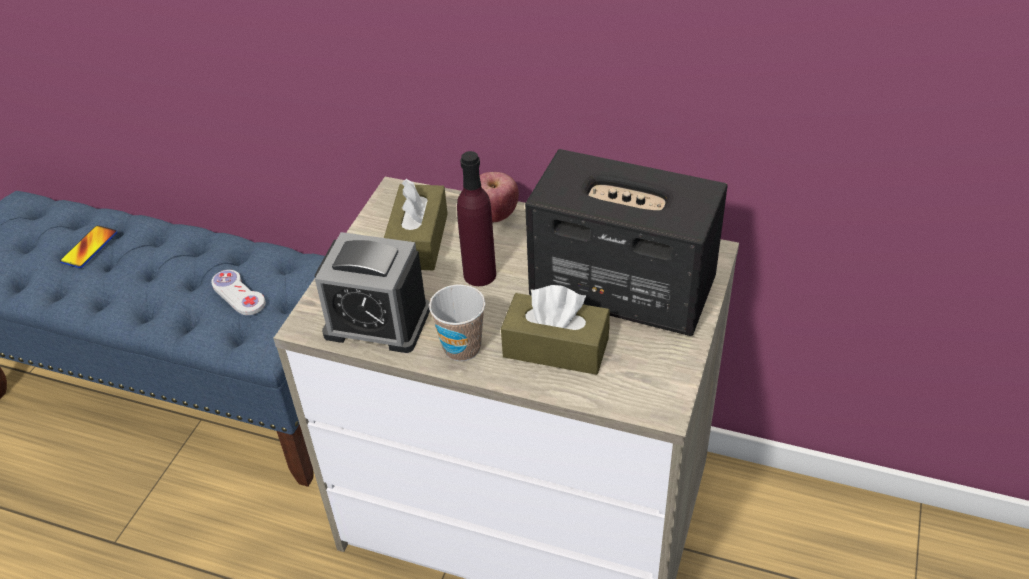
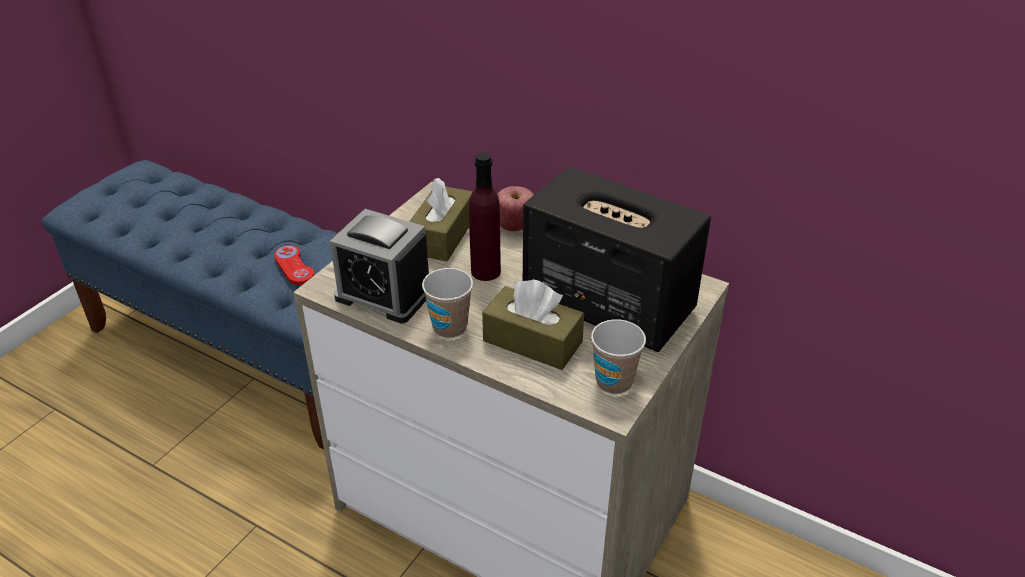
camera: 10 degrees right, 5 degrees down
(89, 247) = (186, 211): phone -> none
(238, 294) = (294, 266): white game controller -> red game controller
(655, 378) = (614, 382): none -> cup

